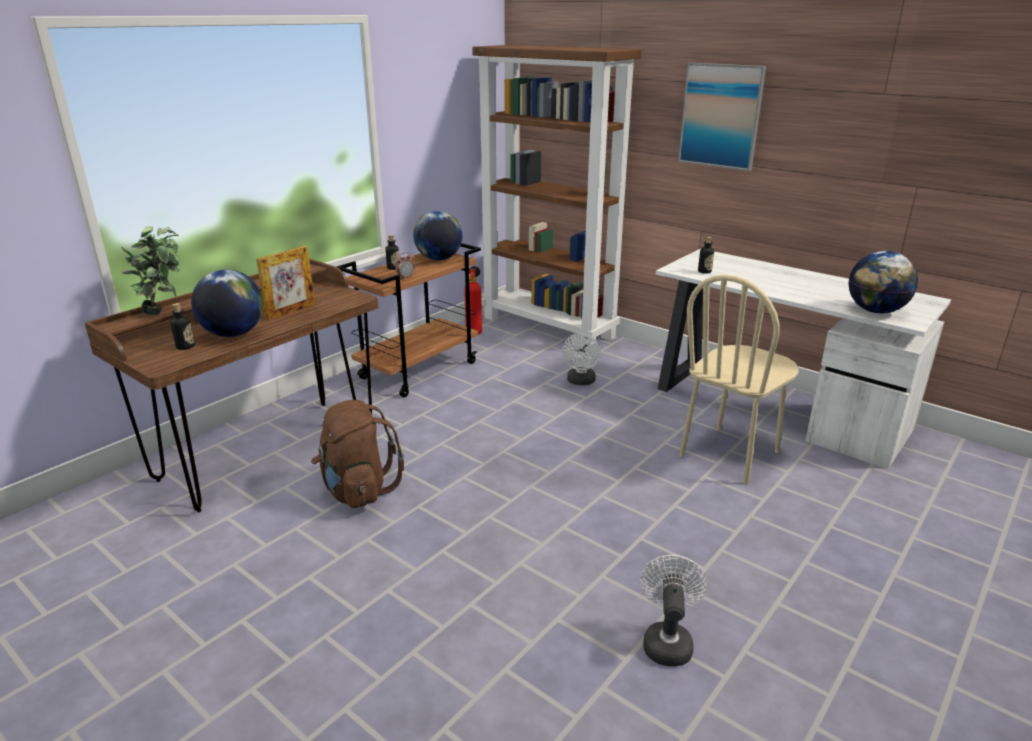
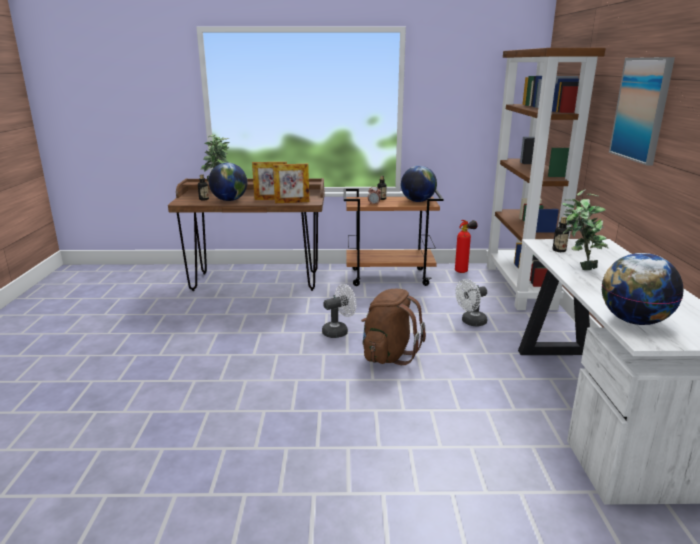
camera: 50 degrees right, 5 degrees down
(332, 306) = (292, 202): none -> picture frame
(357, 490) = (253, 313): brown backpack -> brown backpack (388, 355)
(667, 641) = (224, 457): white fan -> white fan (338, 331)
(730, 454) = (479, 411): beige chair -> none
(751, 282) = (578, 267): none -> potted plant

